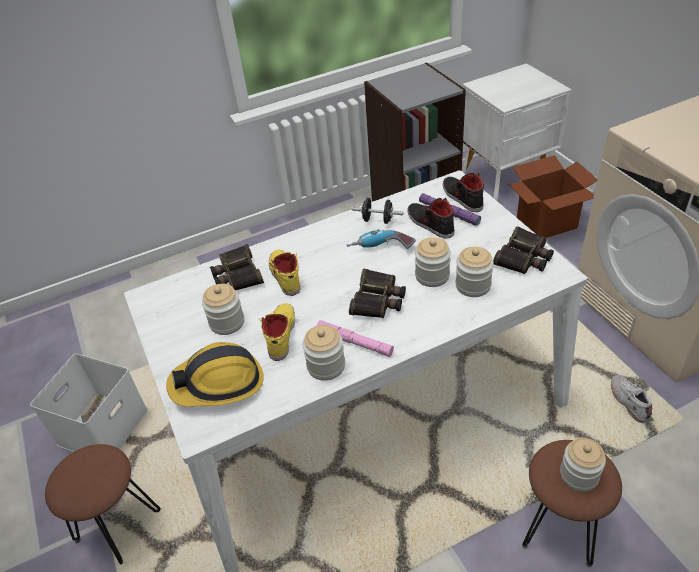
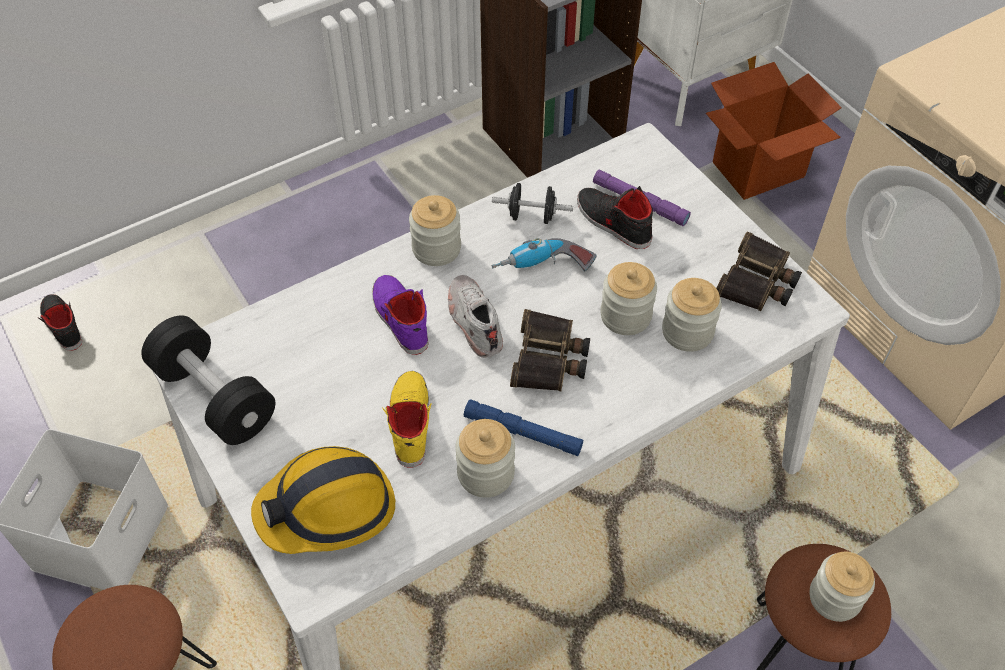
camera: 10 degrees left, 10 degrees up
(160, 317) = (214, 396): none -> black dumbbell
(227, 322) = (322, 404): jar -> jar (436, 248)
(237, 274) = (323, 318): binoculars -> none
(284, 275) = (399, 318): yellow shoe -> purple shoe
(354, 342) = (523, 432): pink flashlight -> blue flashlight
(461, 197) = (656, 174): black shoe -> black shoe (61, 325)
(628, 401) = (885, 460): white shoe -> white shoe (474, 321)

